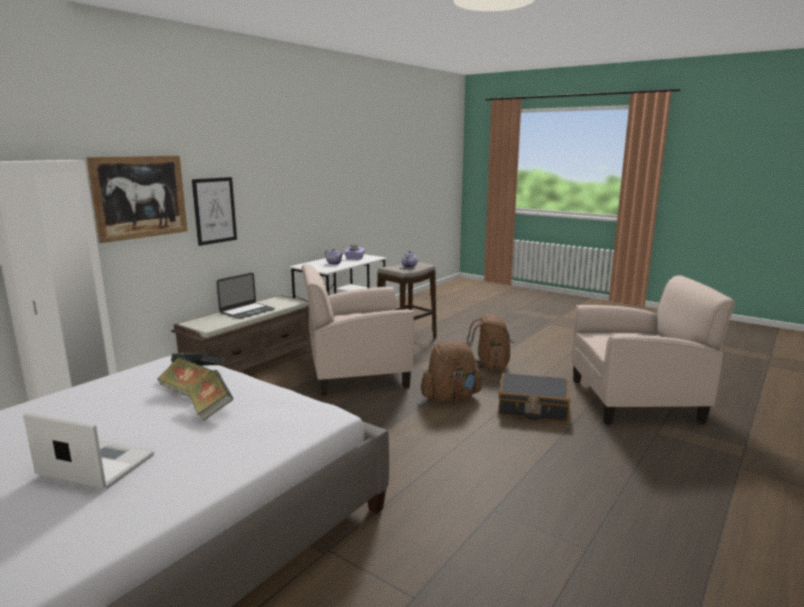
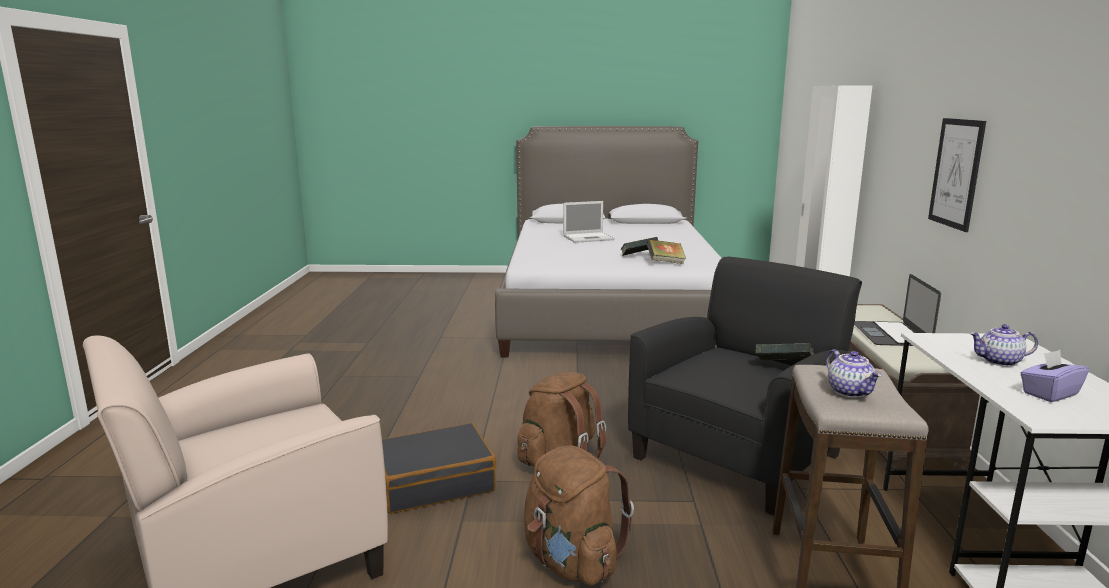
camera: 145 degrees right, 0 degrees up
(140, 197) = (904, 134): picture -> none
(210, 409) = (596, 253): book -> book (783, 367)
(357, 373) = (738, 455): beige armchair -> black armchair

